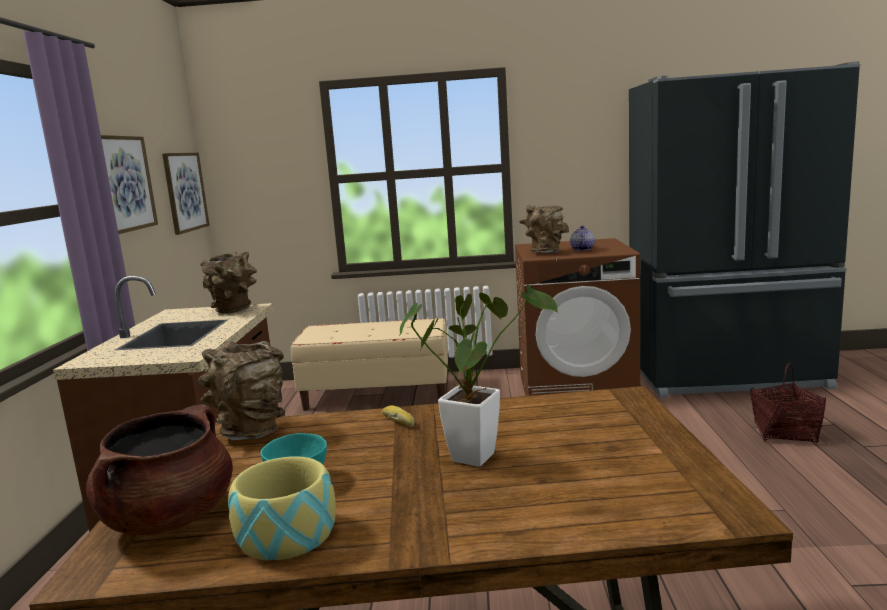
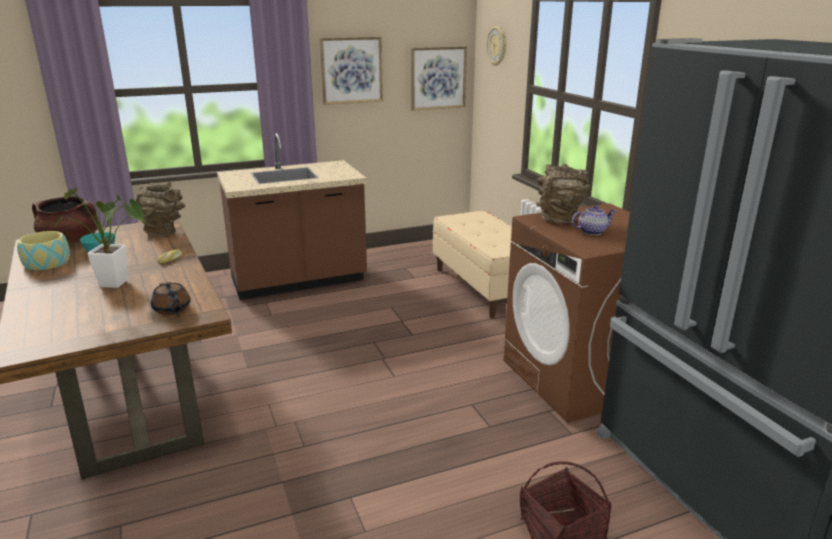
camera: 65 degrees right, 10 degrees up
(234, 311) = (341, 174): brown vase -> none
(255, 145) = (497, 46): none -> wall clock
(602, 414) = (172, 309): none -> brown teapot

